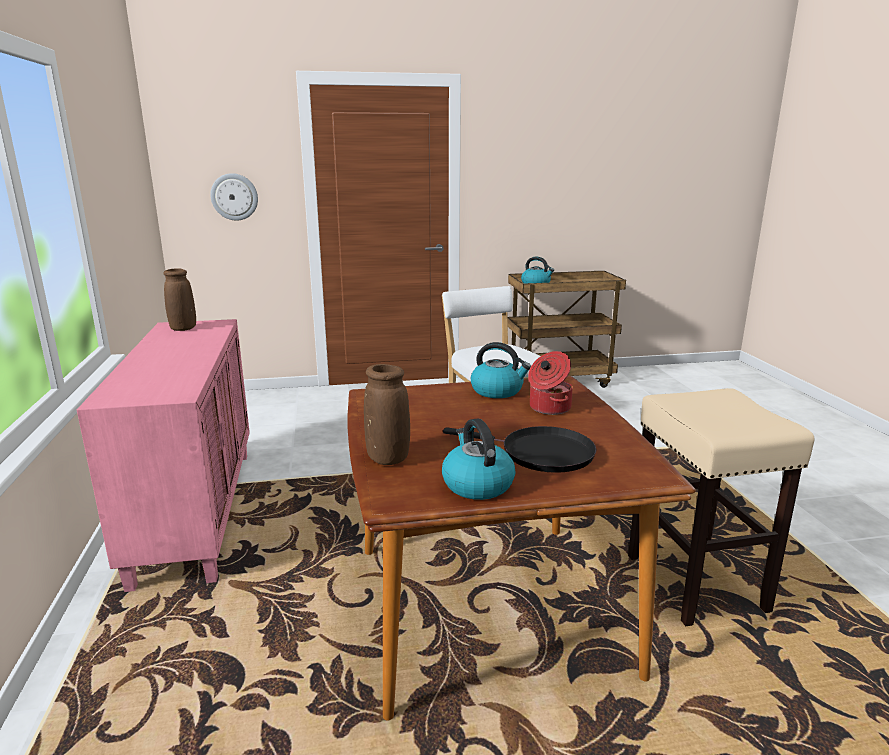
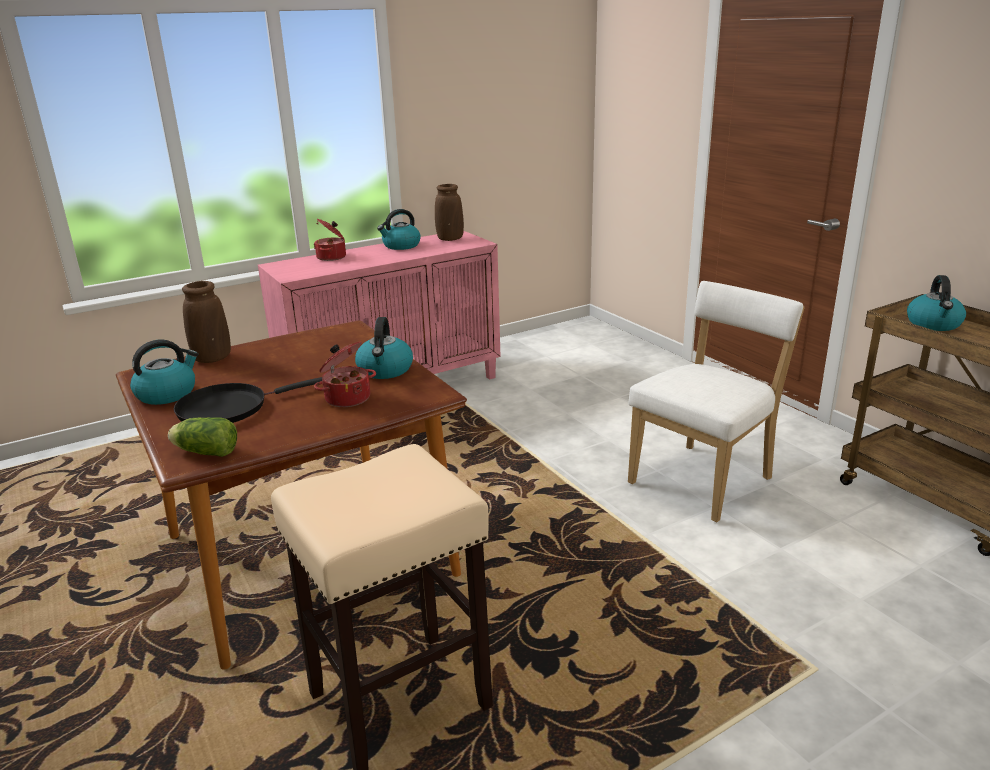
camera: 70 degrees right, 5 degrees up
(138, 373) = (332, 257): none -> cooking pot
(163, 345) = (401, 246): none -> kettle
(234, 197) = (644, 119): wall clock -> none
(541, 454) = (229, 408): black frying pan -> black frying pan turned 60 degrees clockwise
(637, 467) = (204, 452): none -> lettuce

